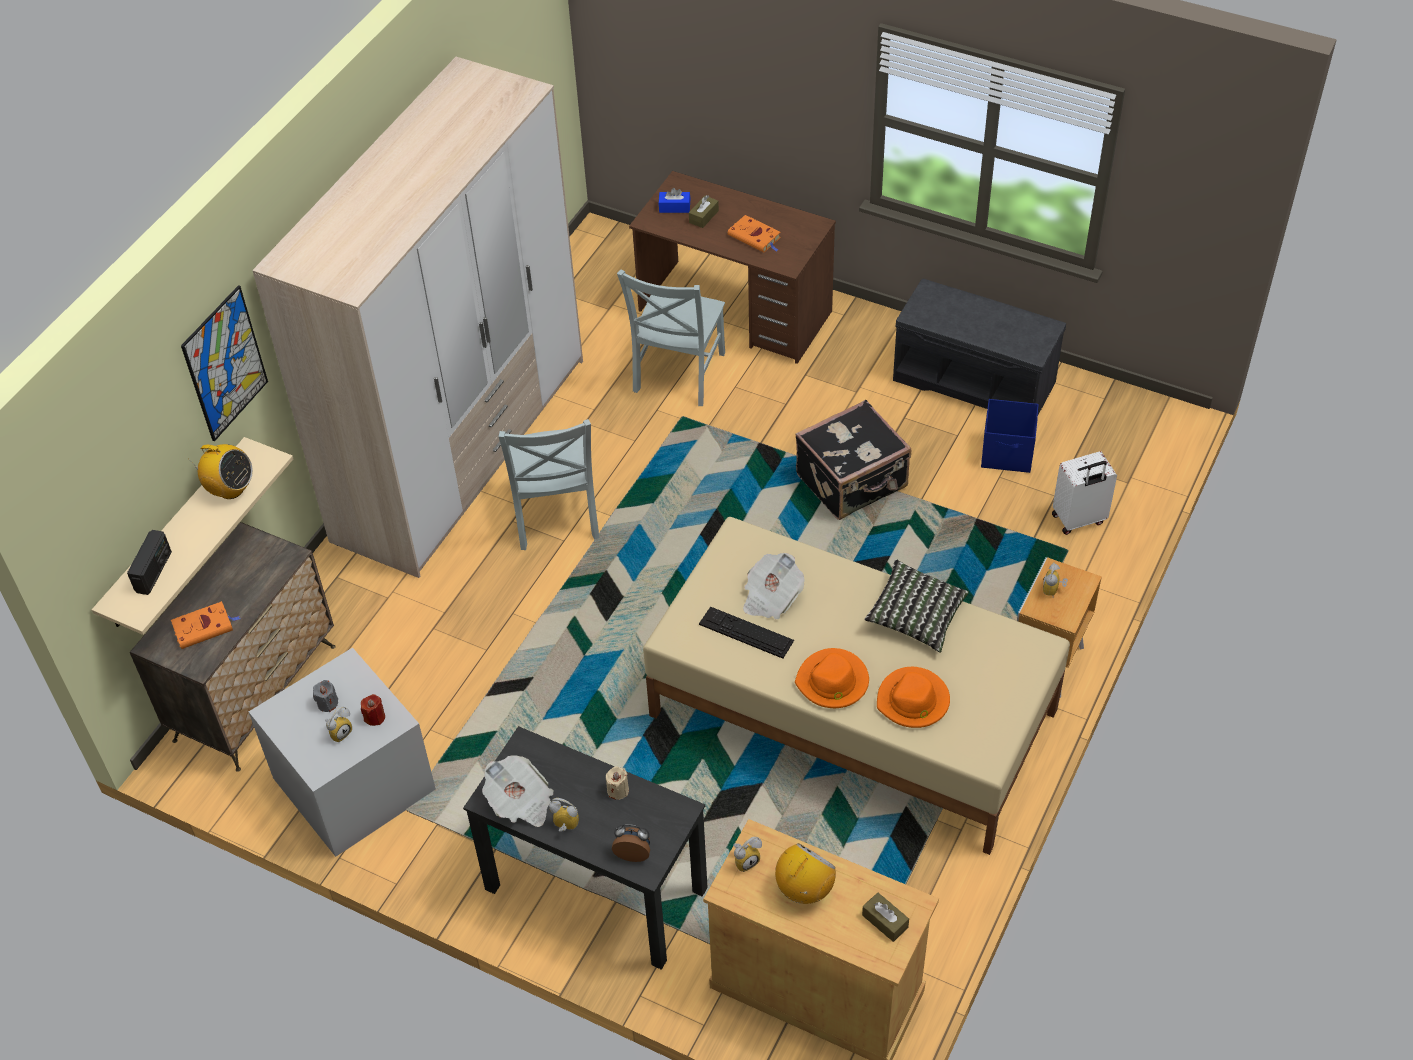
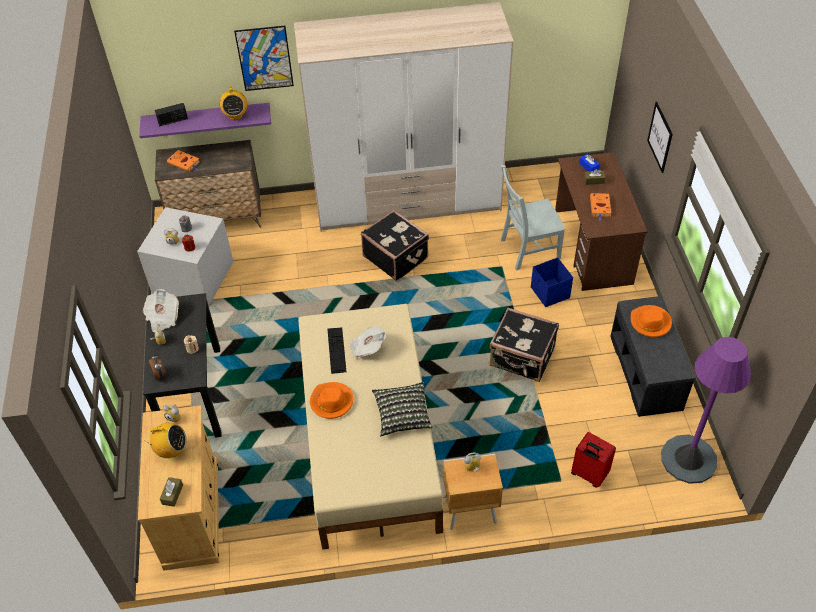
camera: 55 degrees right, 0 degrees up
(176, 535) = (207, 119): beige shelf -> purple shelf
(555, 517) = (396, 257): grey chair -> black suitcase
(766, 95) = (660, 137): none -> picture
(913, 701) = (344, 443): orange hat -> orange hat (650, 323)
(1008, 454) = (606, 416): blue storage box -> blue storage box (550, 293)
(1079, 520) = (588, 475): white suitcase -> red suitcase
(1125, 418) = (688, 459): none -> purple floor lamp

